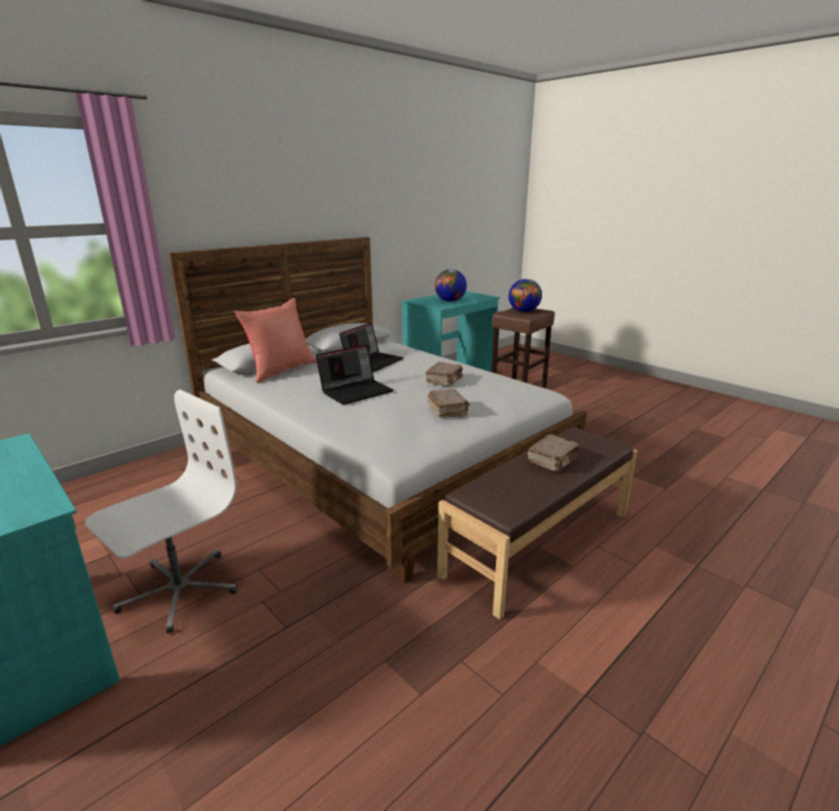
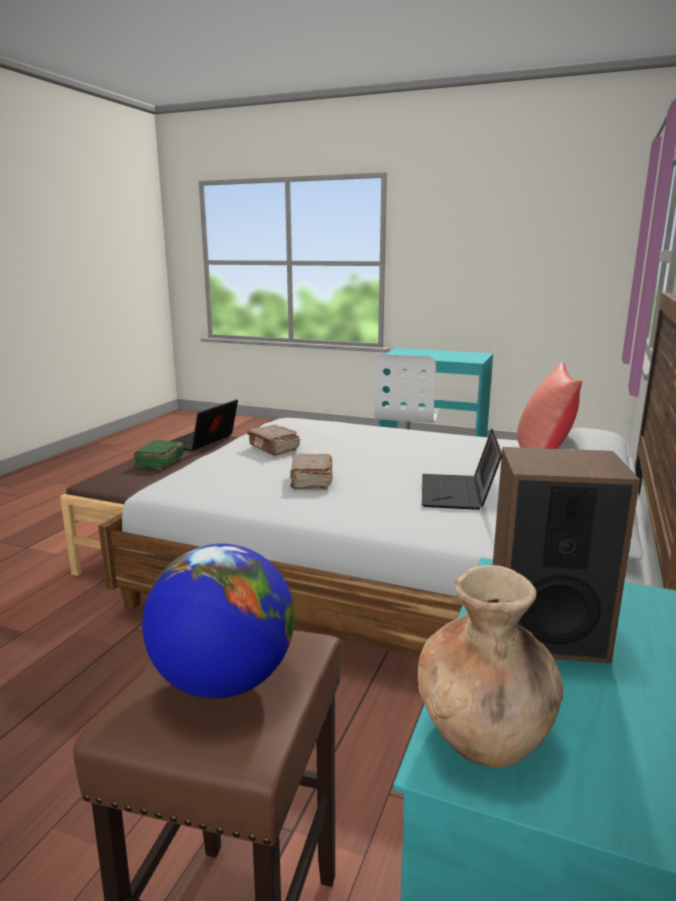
camera: 155 degrees right, 5 degrees down
(356, 391) = (396, 450): laptop -> laptop (201, 442)
(450, 301) = (545, 633): globe -> speaker
(480, 297) = (484, 734): none -> brown vase
(553, 461) = (159, 462): brown book -> green book

